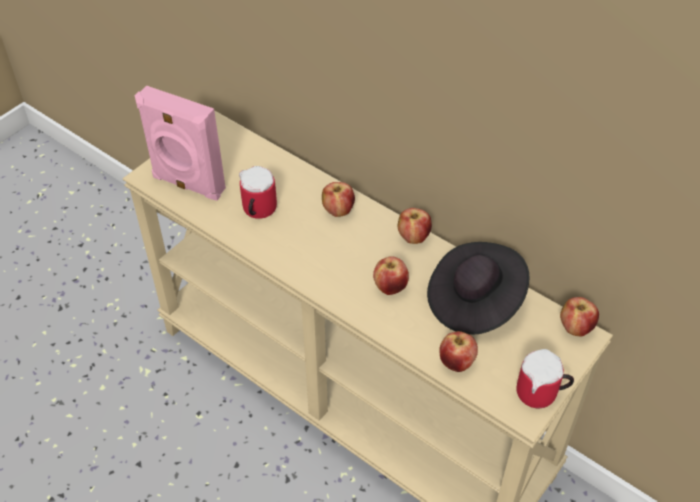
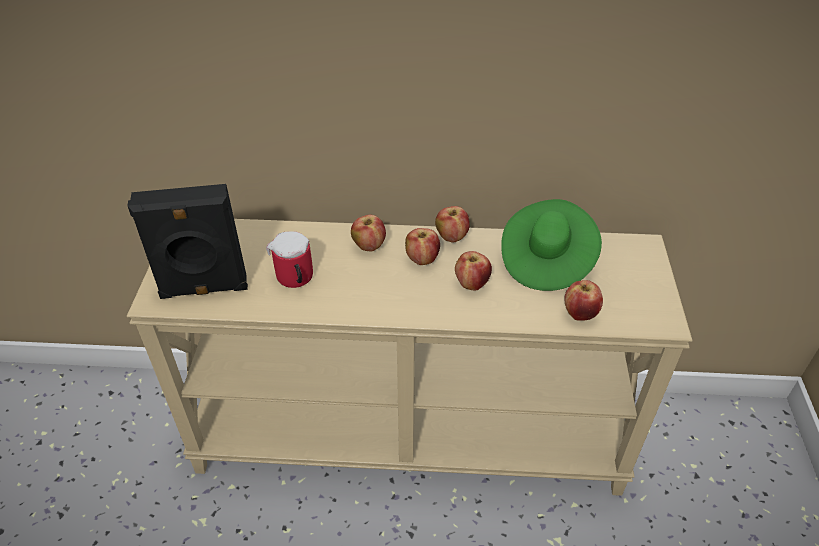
camera: 35 degrees left, 5 degrees down
(187, 184) = (204, 289): pink speaker -> black speaker
(474, 301) = (546, 261): black hat -> green hat
(542, 394) = (662, 302): mug -> none
(575, 328) = (634, 242): apple -> apple (422, 259)

